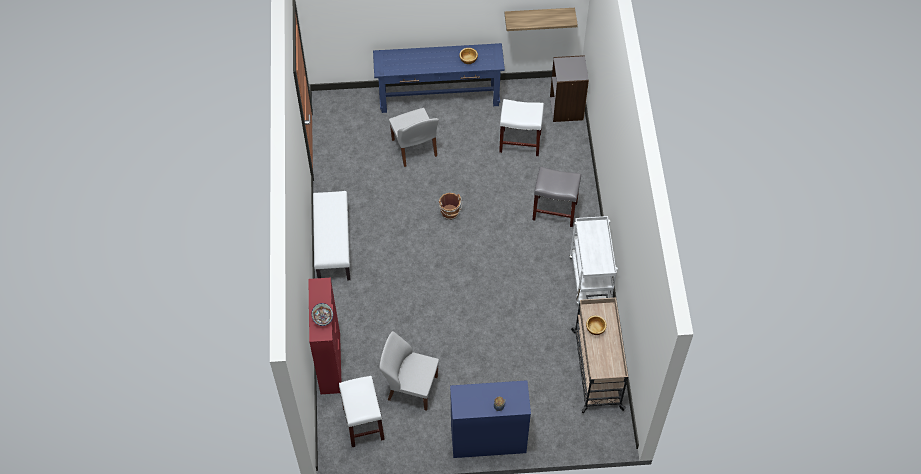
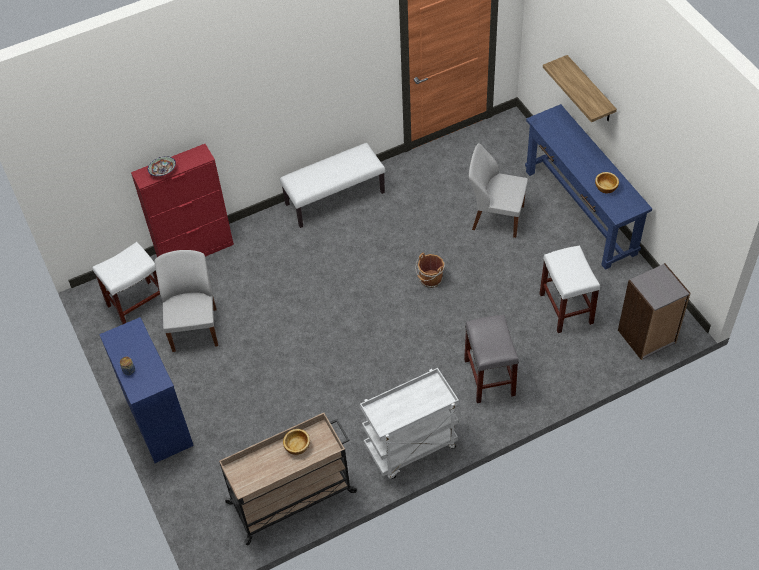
camera: 70 degrees right, 5 degrees down
(414, 149) = (496, 217): white chair -> white chair turned 60 degrees clockwise
(539, 16) = (690, 209): shelf -> shelf (590, 90)

